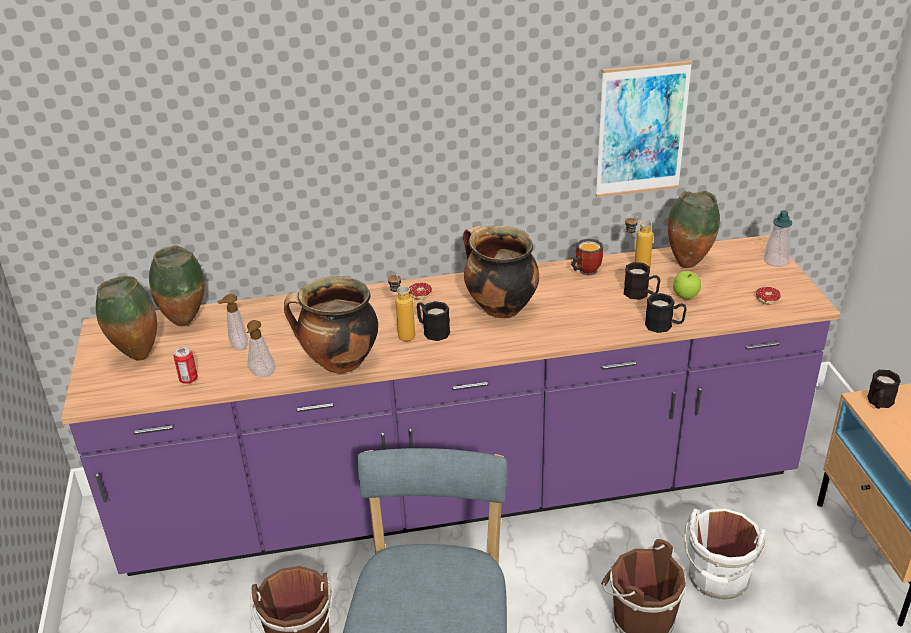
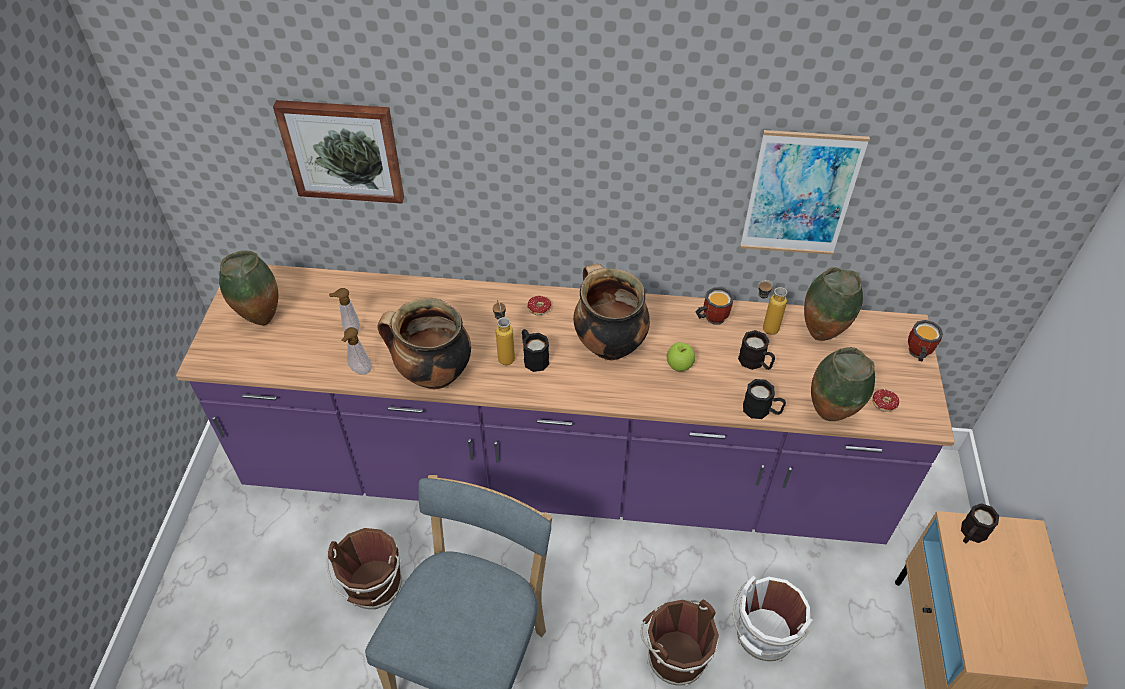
camera: 15 degrees right, 15 degrees up
(186, 322) = (317, 289): vase -> vase (830, 415)
(188, 379) = (295, 359): can -> none
(208, 161) = (343, 150): none -> picture
(685, 296) = (800, 377): apple -> apple (679, 366)
(775, 261) = (916, 354): soap dispenser -> mug

